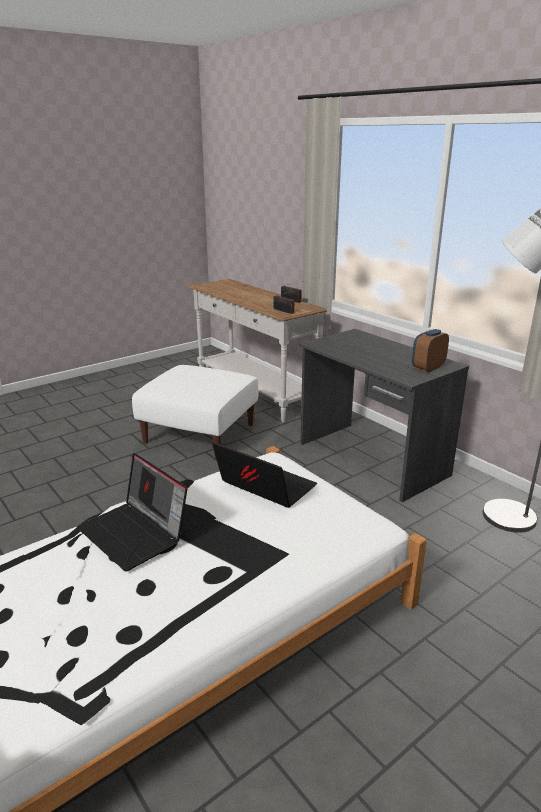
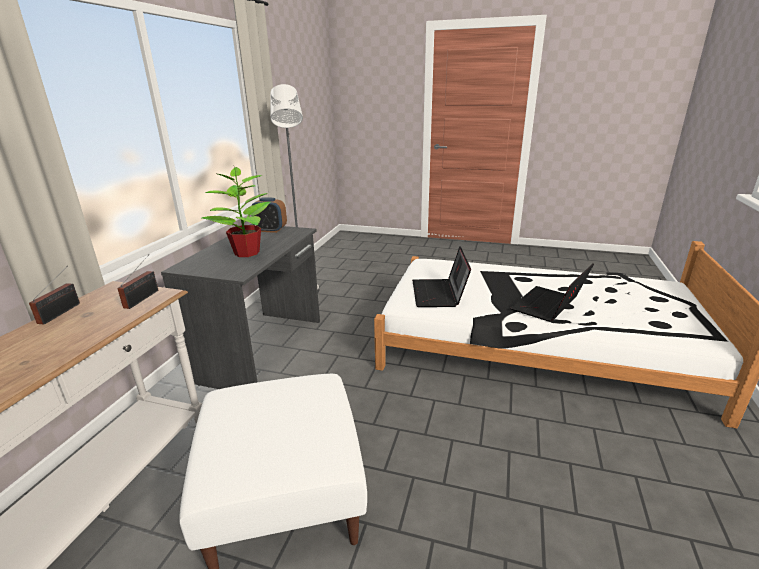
camera: 125 degrees left, 0 degrees up
(135, 534) = (549, 306): laptop -> laptop turned 150 degrees counterclockwise
(362, 351) = (246, 253): none -> potted plant

